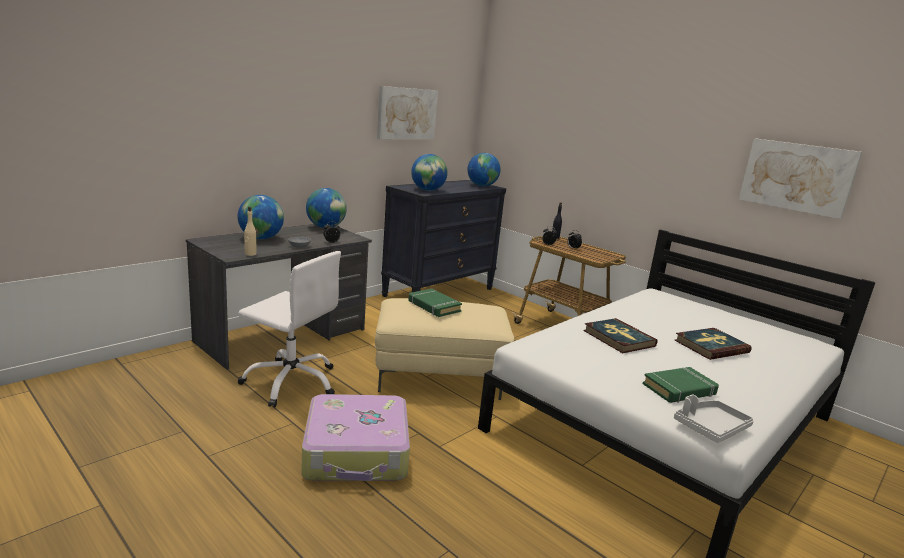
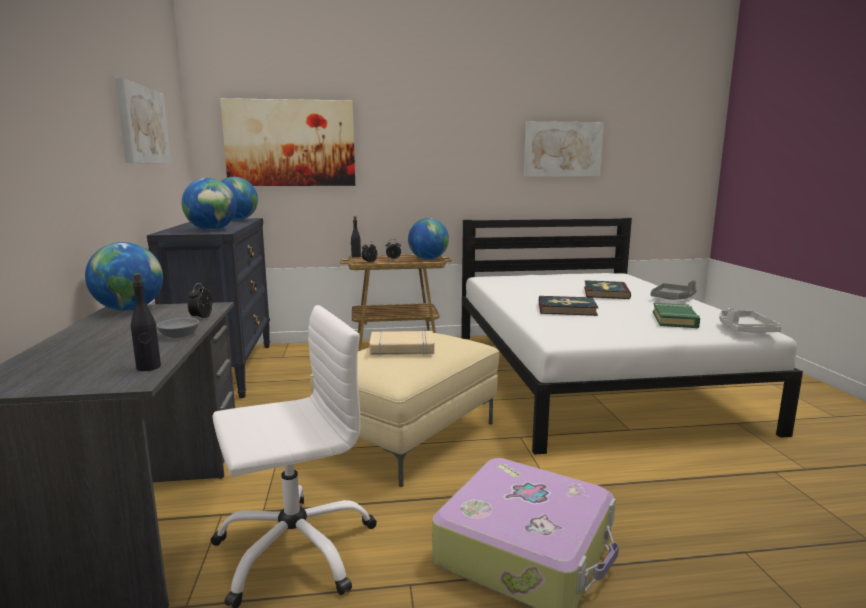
camera: 50 degrees left, 5 degrees down
(250, 254) = (148, 367): beige bottle -> black bottle
(261, 238) = (84, 348): globe -> globe (428, 259)
(433, 306) = (402, 348): green book -> beige book
(537, 131) = (290, 143): none -> picture
(768, 382) = (673, 298): none -> grey tray

